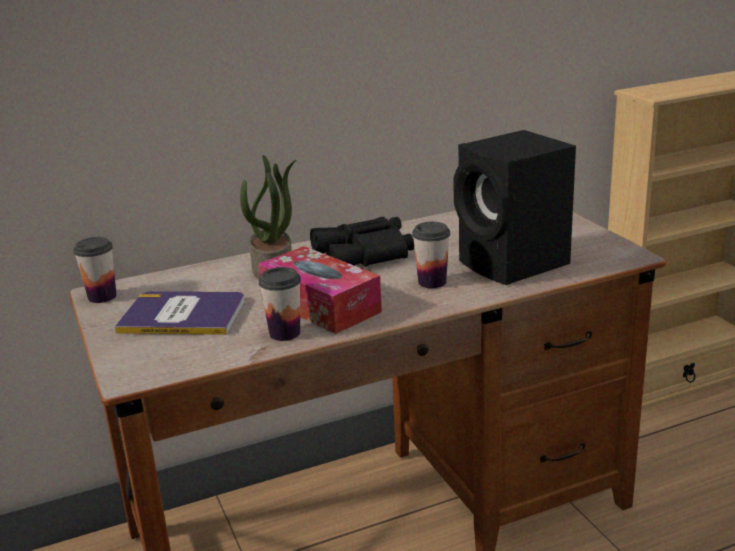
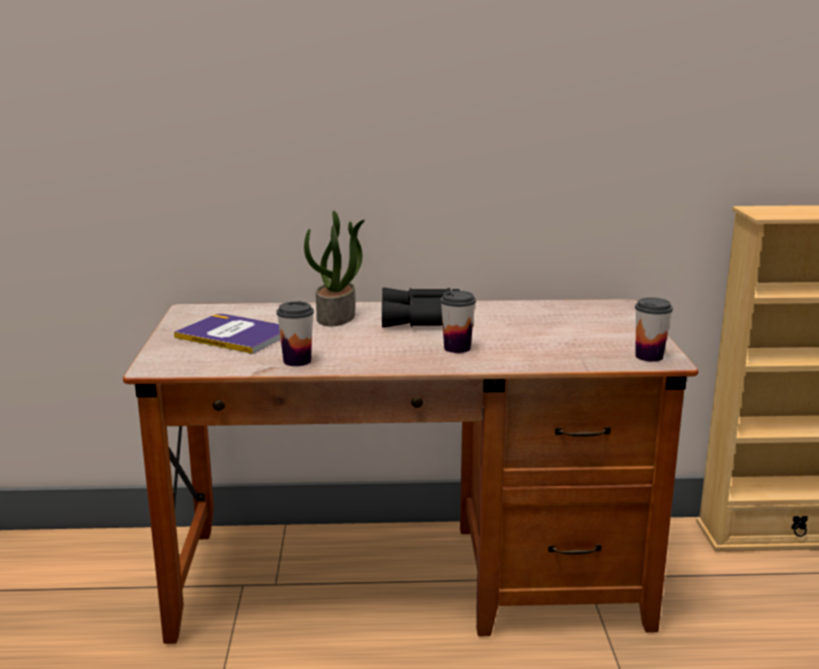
camera: 20 degrees right, 5 degrees down
(102, 297) = (189, 312): cup -> cup (649, 356)
(320, 305) = (346, 347): tissue box -> none
(515, 265) = (546, 348): black speaker -> none

